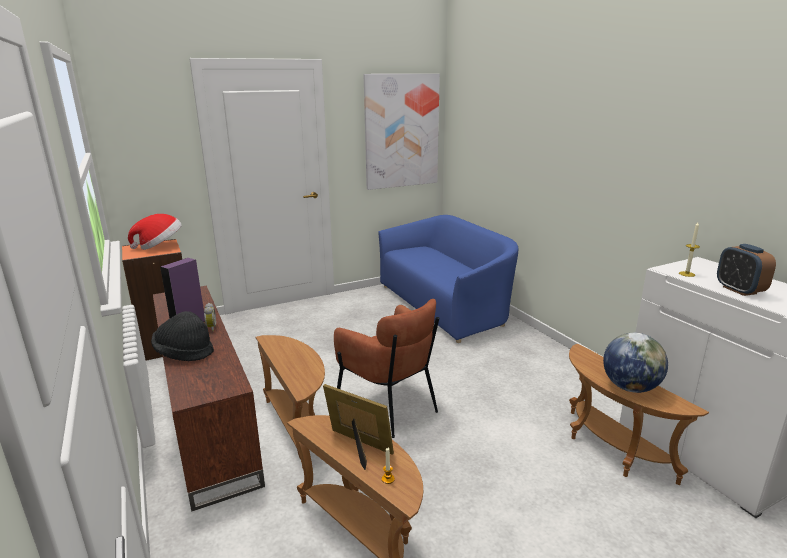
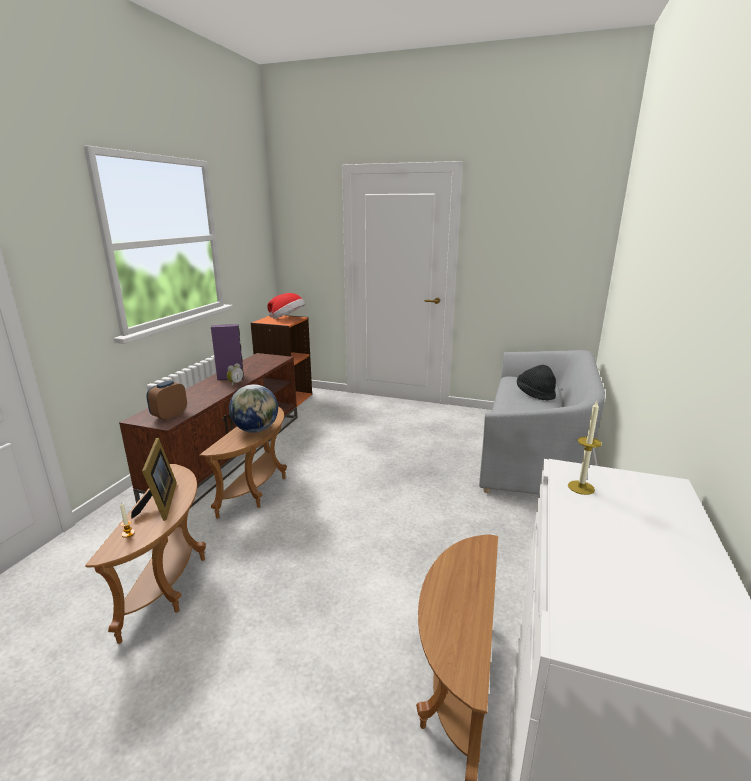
camera: 45 degrees right, 0 degrees up
(184, 353) = (193, 393): black hat -> black hat (535, 394)
(390, 407) = (334, 512): brown armchair -> none
(401, 131) = (550, 244): picture -> none
(445, 305) = (533, 452): blue sofa -> grey sofa
(630, 387) = (450, 612): globe -> globe (256, 430)
(739, 290) = (595, 543): alarm clock -> alarm clock (169, 415)

